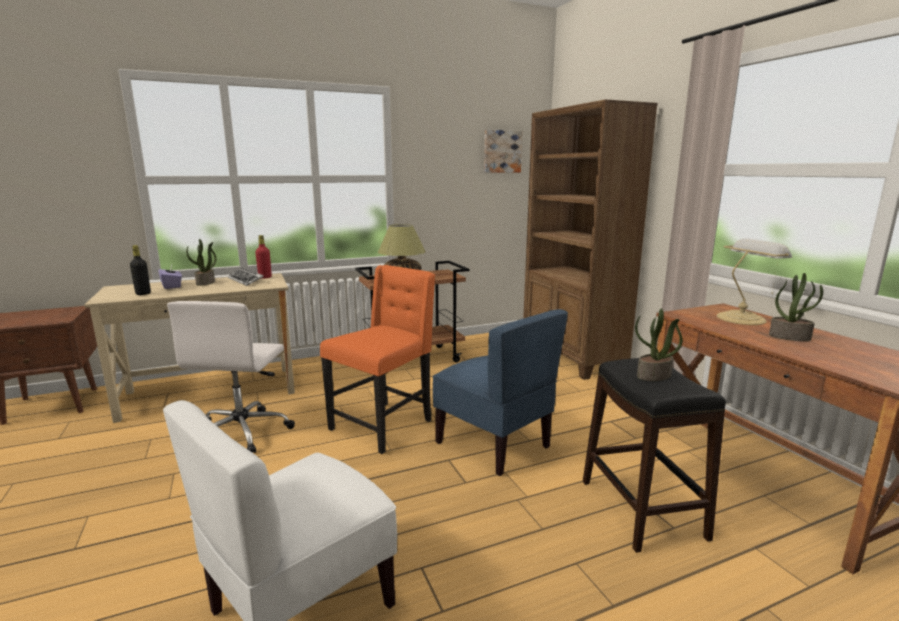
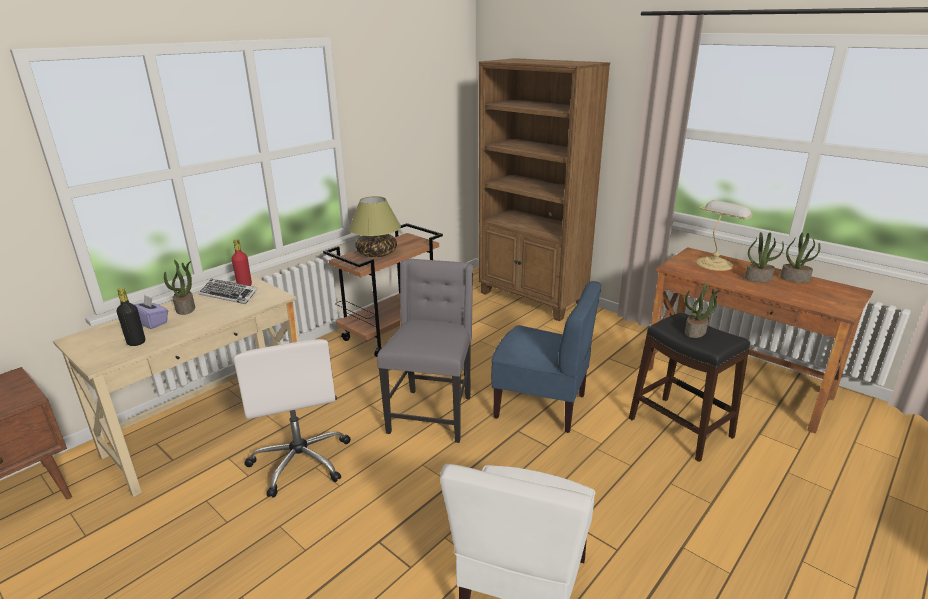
camera: 25 degrees left, 10 degrees up
(383, 425) = (432, 414): orange chair -> grey chair
(501, 151) = (437, 96): picture -> none
(849, 344) = (795, 279): none -> potted plant

